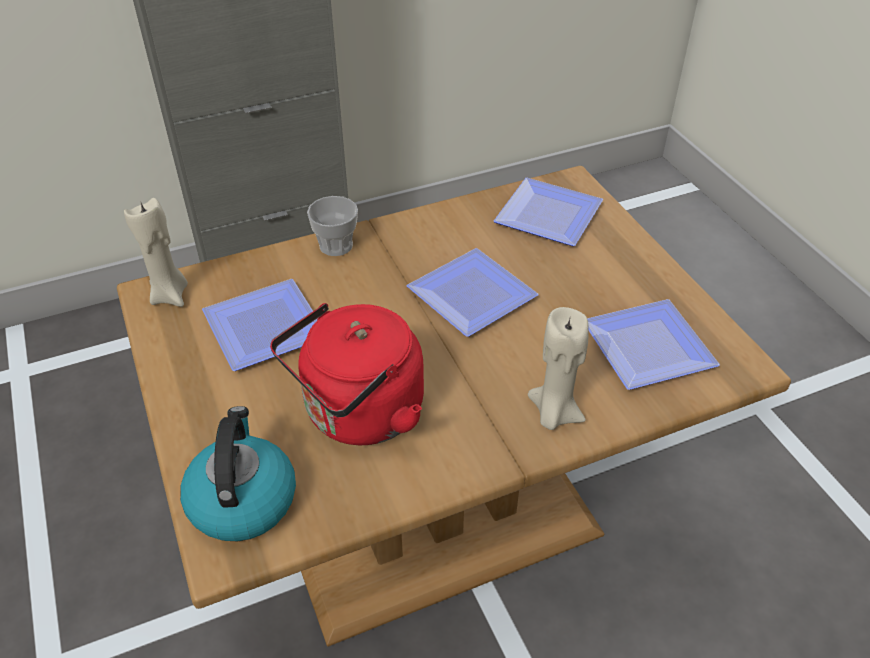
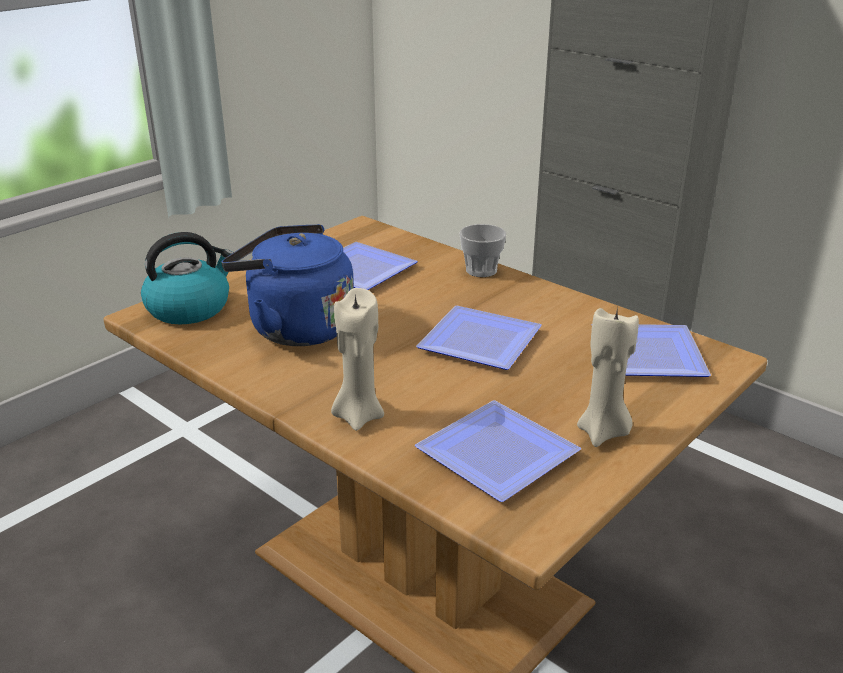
camera: 65 degrees right, 15 degrees down
(170, 295) = (365, 232): beige candle -> beige candle (603, 432)
(359, 414) = (295, 328): red kettle -> blue kettle

